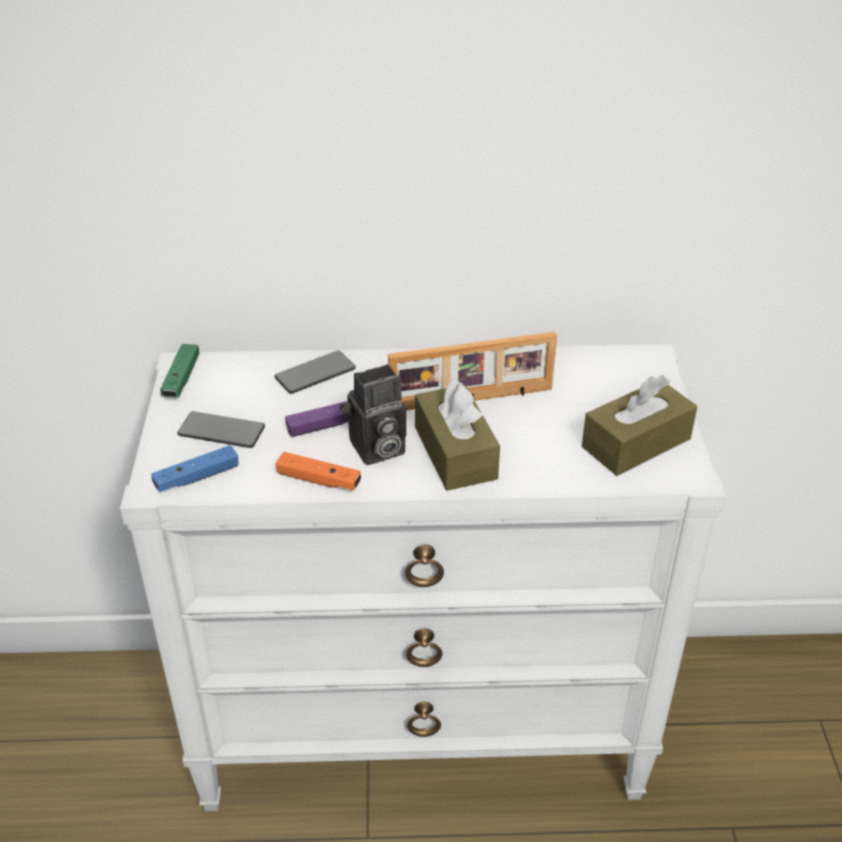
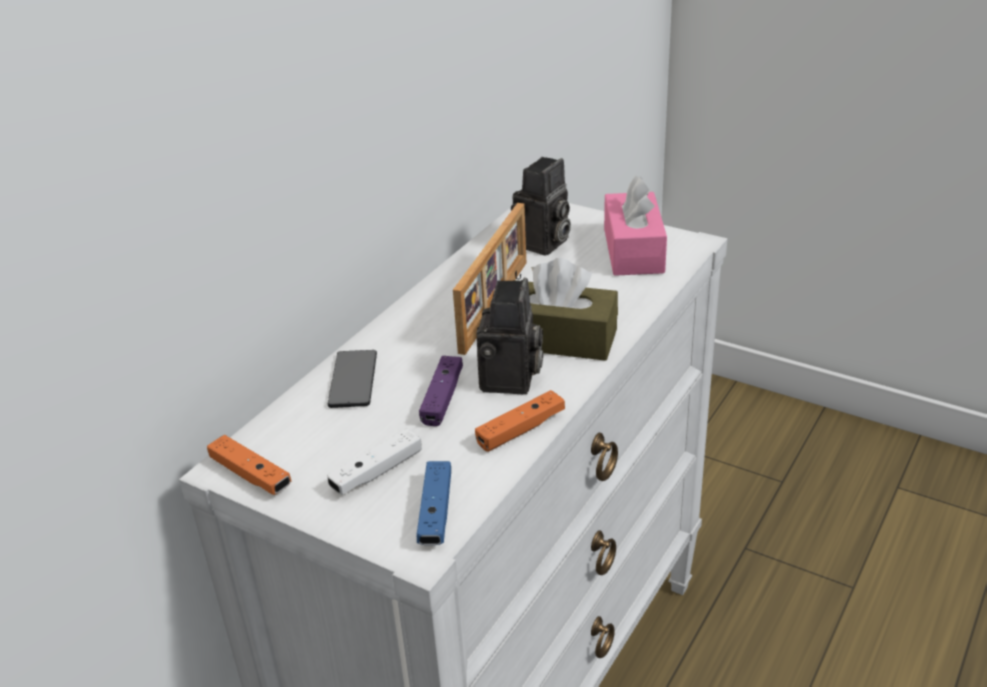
camera: 55 degrees left, 5 degrees down
(181, 379) = (250, 475): green game controller -> orange game controller
(221, 431) = (377, 472): phone -> white game controller
(590, 386) = (542, 244): none -> camera
(636, 443) = (633, 250): brown tissue box -> pink tissue box

